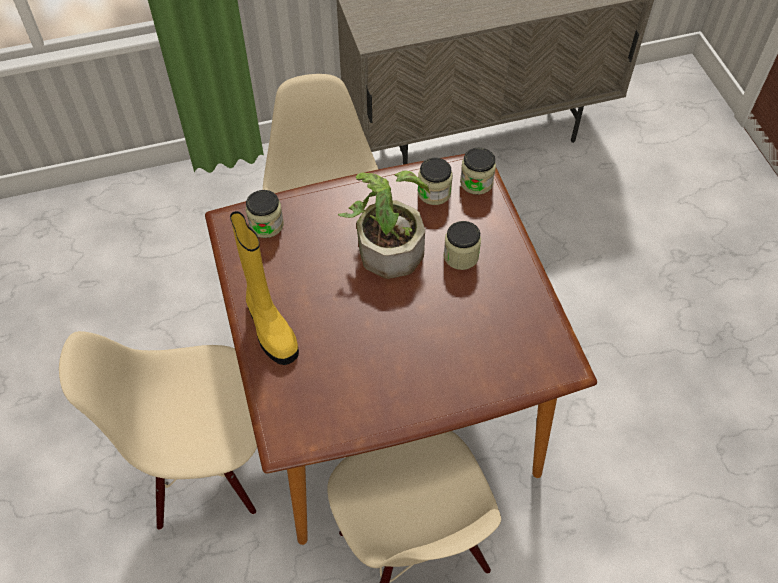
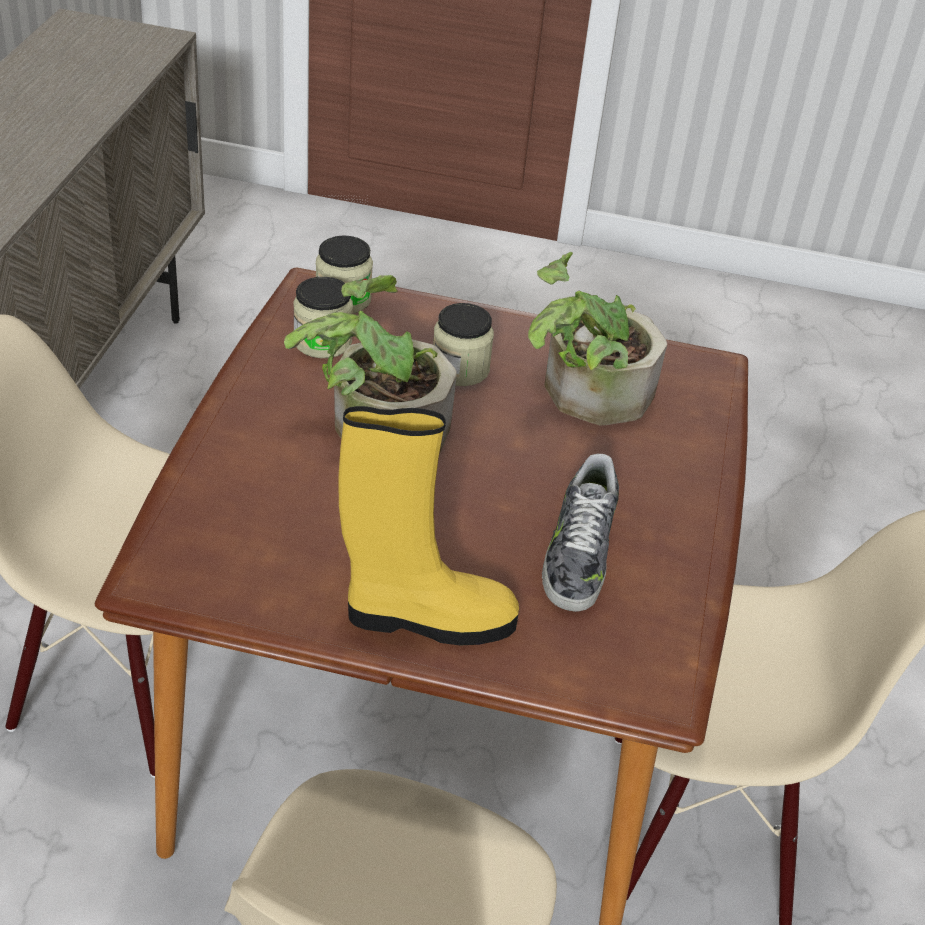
camera: 65 degrees left, 15 degrees down
(266, 225) = (207, 536): jar -> none
(356, 368) = (578, 553): none -> shoe
(486, 318) = (584, 394): none -> potted plant

